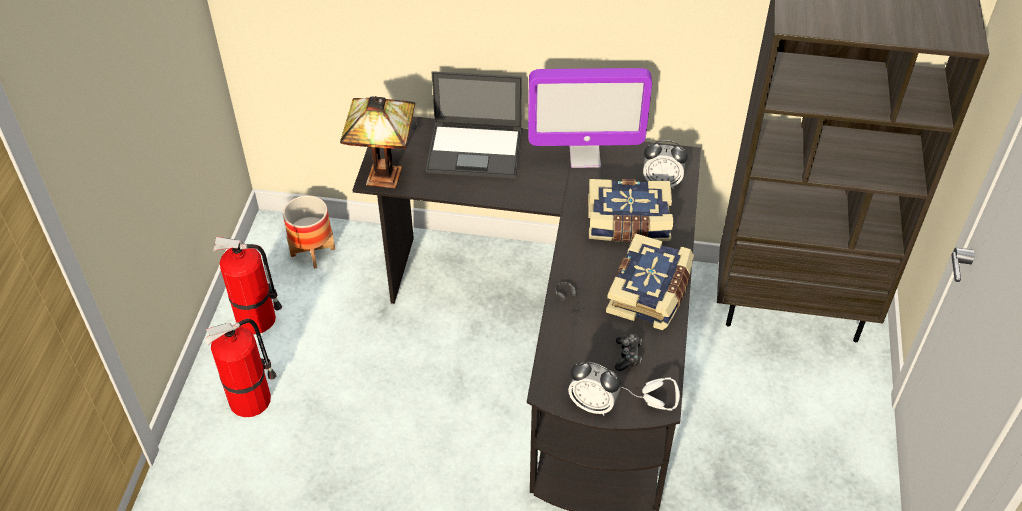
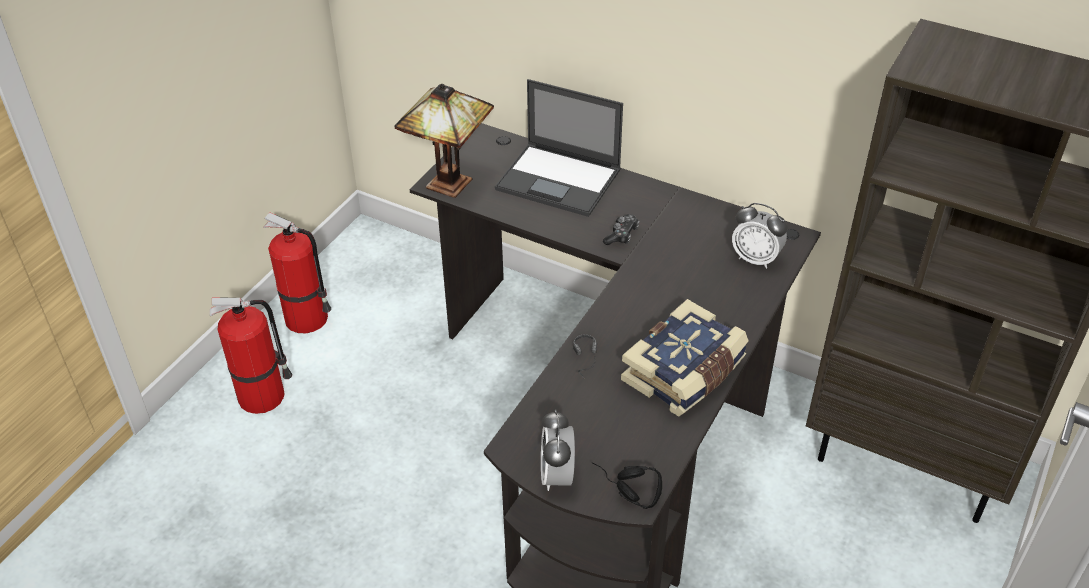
camera: 20 degrees right, 5 degrees down
(313, 252) = (394, 267): planter -> none
(584, 156) = (679, 211): monitor -> none
(593, 404) = (557, 476): alarm clock -> alarm clock turned 45 degrees clockwise
(628, 223) = (695, 292): book -> none
(628, 355) = (624, 434): game controller -> game controller (621, 235)
(647, 401) = (623, 490): white headphones -> black headphones

